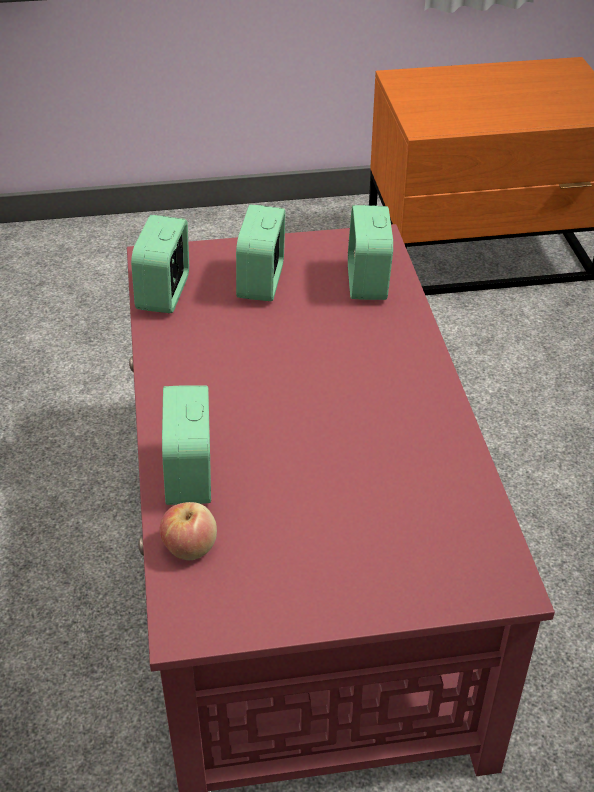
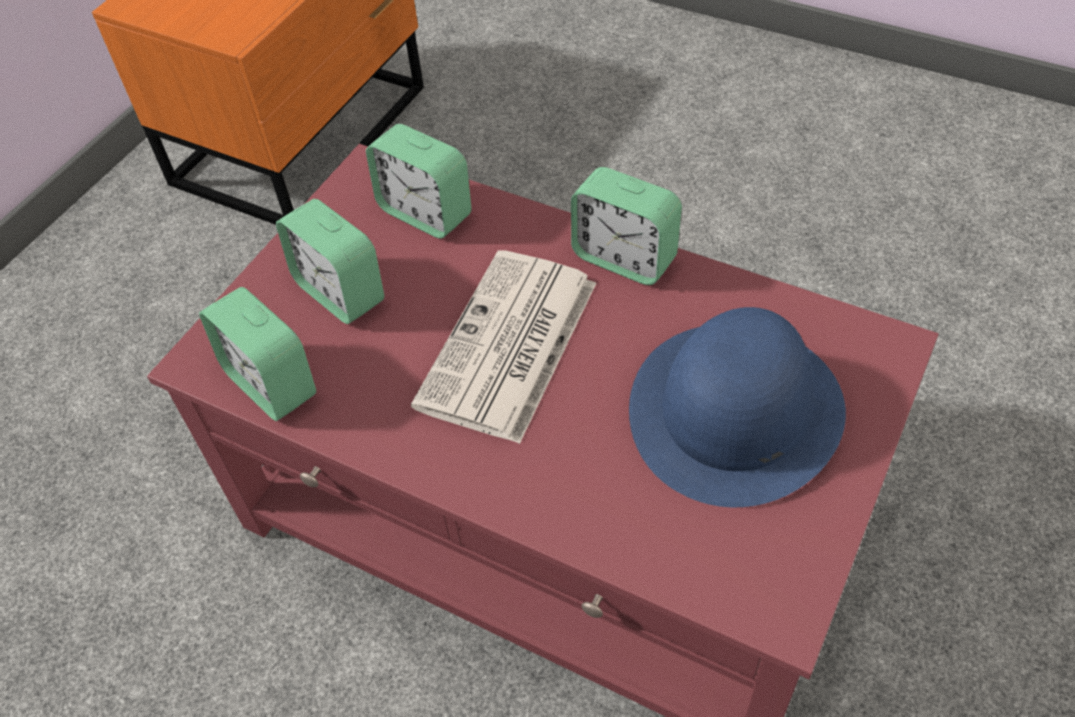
camera: 50 degrees left, 10 degrees up
(190, 476) = (580, 507): alarm clock -> alarm clock (624, 258)
(190, 547) = (681, 559): apple -> none
(291, 377) = (508, 347): none -> newspaper
(347, 518) = (735, 411): none -> blue hat

